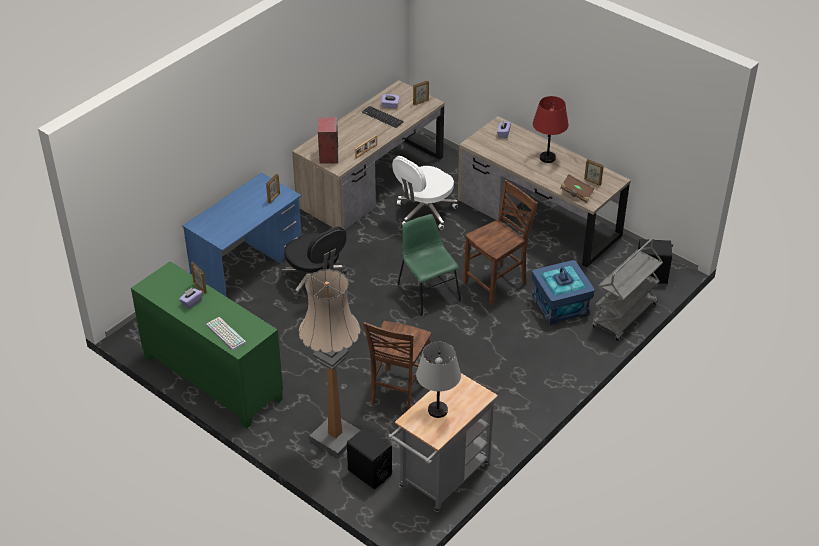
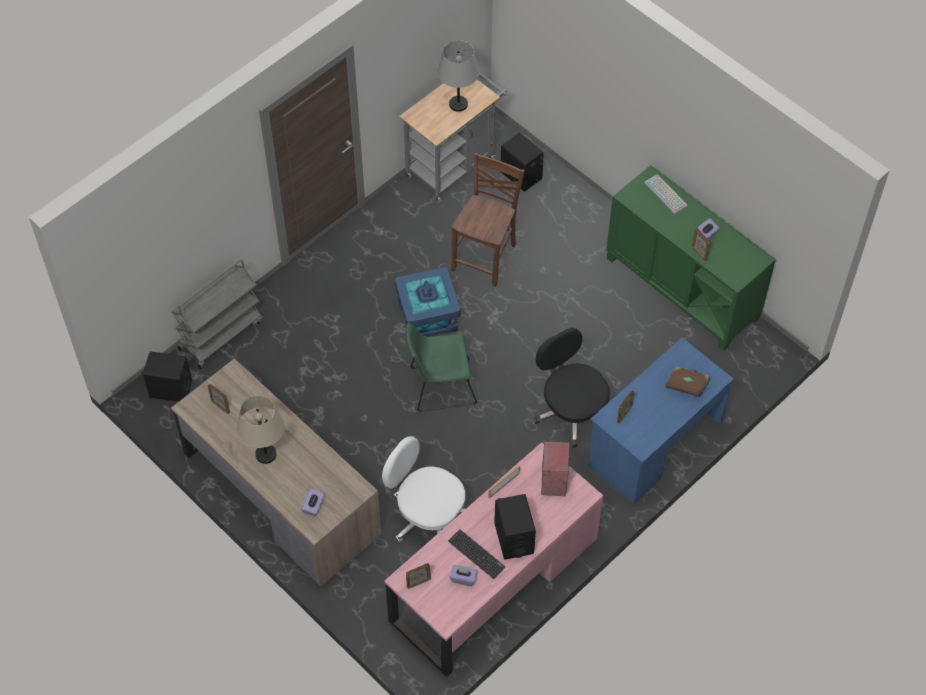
camera: 175 degrees left, 15 degrees up
(335, 437) = (553, 213): floor lamp -> none
(356, 126) = (513, 538): none -> black speaker
(371, 182) = (493, 579): brown desk -> pink desk
(424, 212) = (427, 516): white office chair -> white office chair turned 105 degrees counterclockwise
(427, 291) = (439, 386): green chair -> green chair turned 105 degrees clockwise
(497, 283) = (356, 391): brown chair -> none
(547, 158) = (266, 454): red table lamp -> beige table lamp
(560, 305) = (289, 354): blue storage box -> blue storage box (427, 316)
(576, 193) = (246, 388): brown book -> brown book (687, 385)

